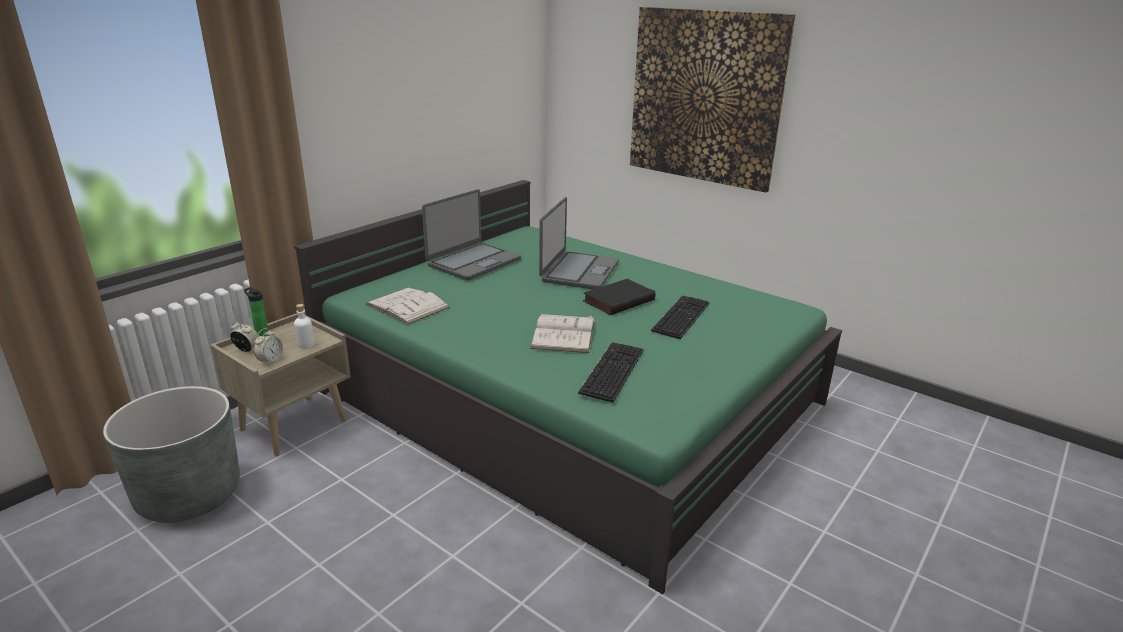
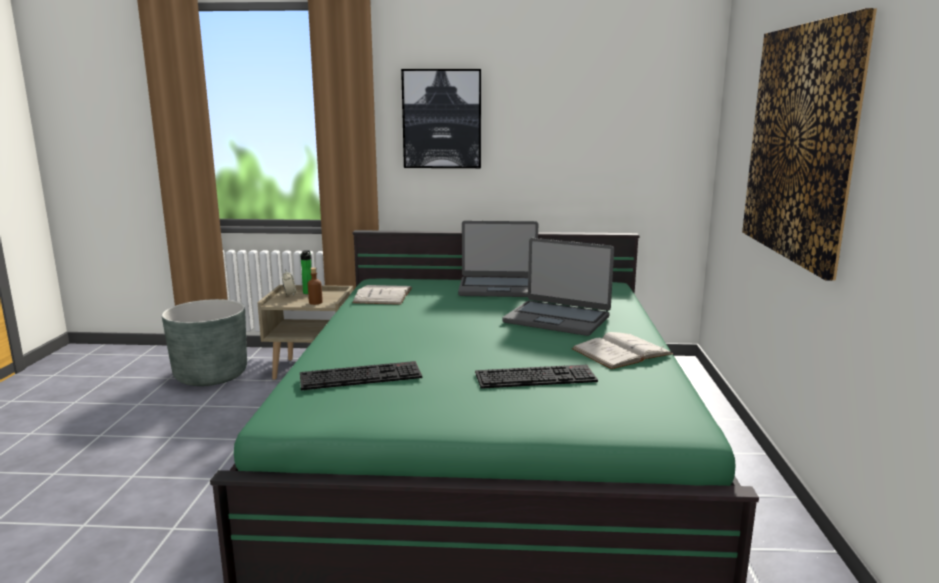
camera: 55 degrees right, 10 degrees down
(270, 360) = (283, 302): alarm clock -> none
(306, 344) = (315, 302): white bottle -> brown bottle
(346, 93) = (442, 119): none -> picture
(563, 333) = (411, 344): white book -> white book (621, 351)
(579, 271) = (557, 319): laptop -> laptop turned 45 degrees clockwise
(618, 300) = (522, 345): black book -> none

